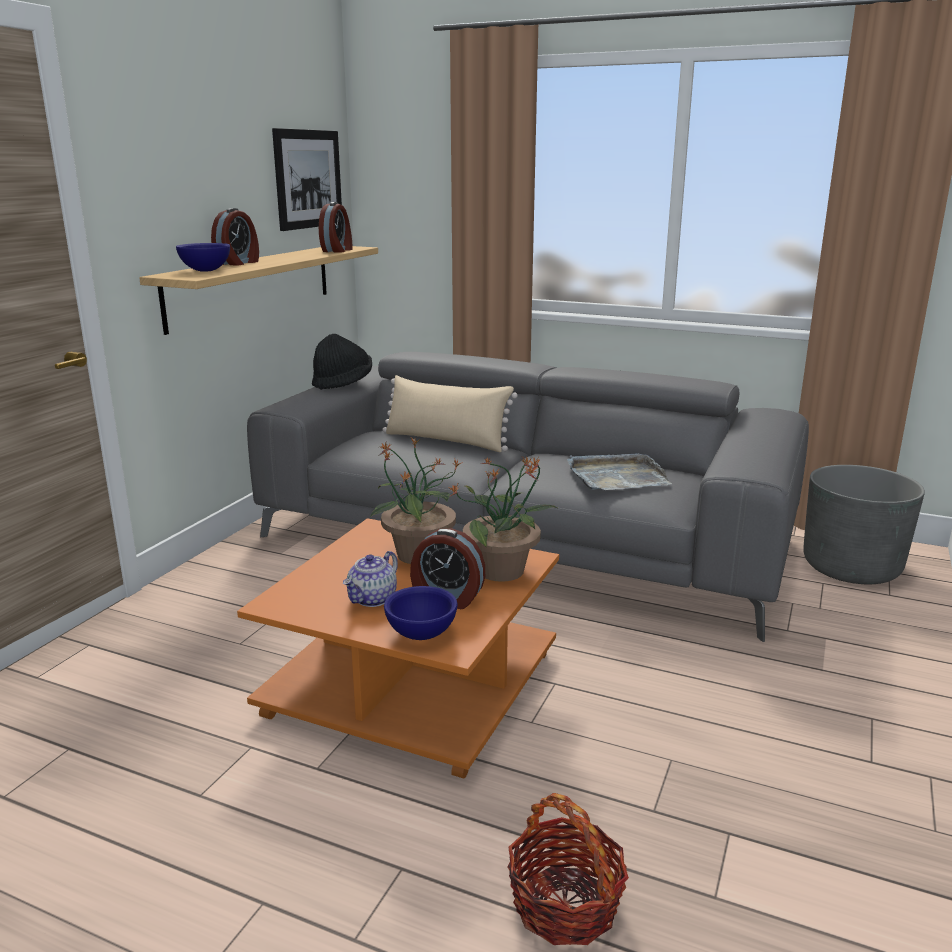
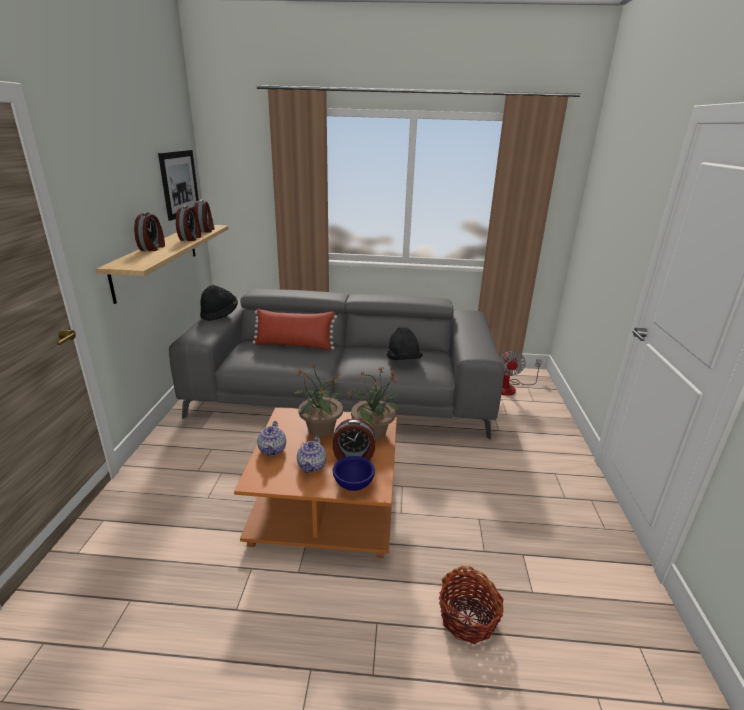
camera: 20 degrees left, 5 degrees up
(205, 270) = (138, 258): blue bowl -> none
(304, 256) = (191, 238): none -> alarm clock
(327, 570) = (272, 450): none -> teapot
(446, 440) = (294, 345): beige pillow -> red pillow
(616, 477) = (403, 360): grey tray -> black hat
(851, 567) = (510, 388): grey planter -> fan

